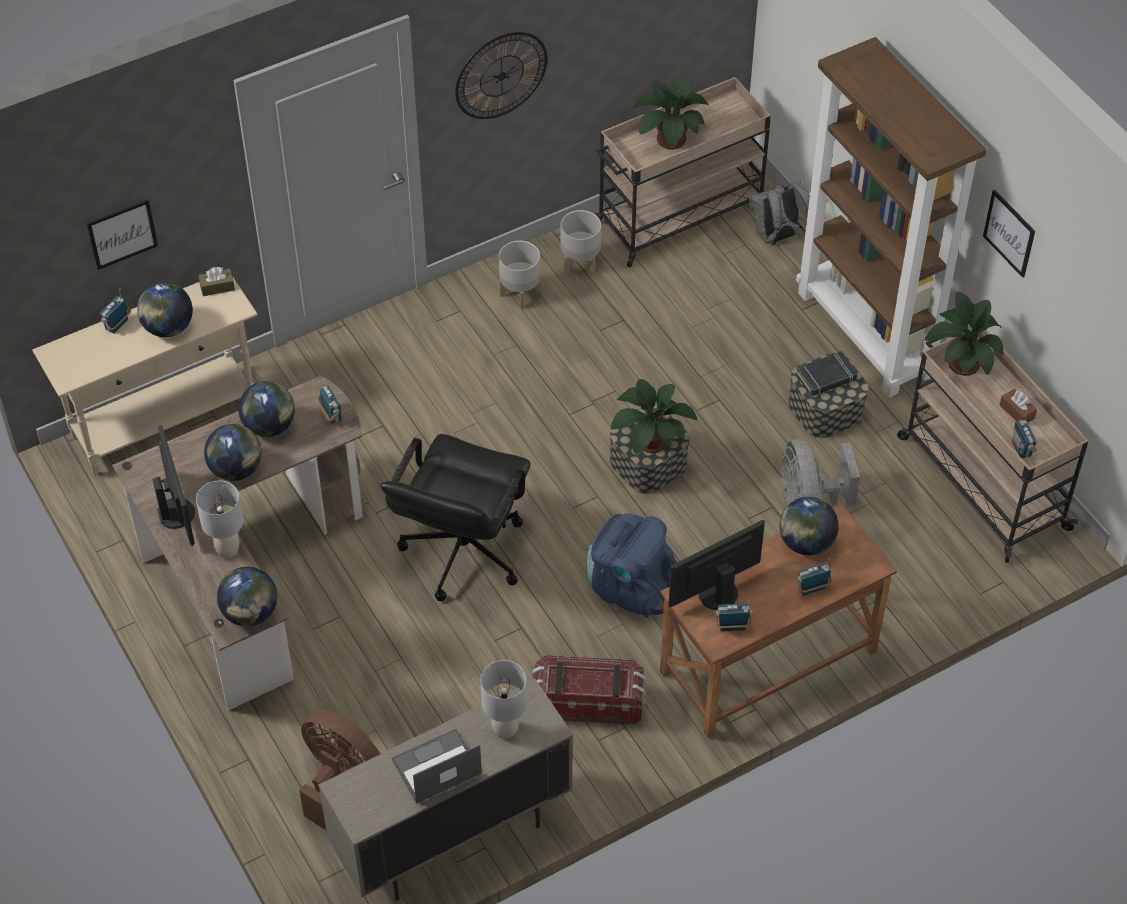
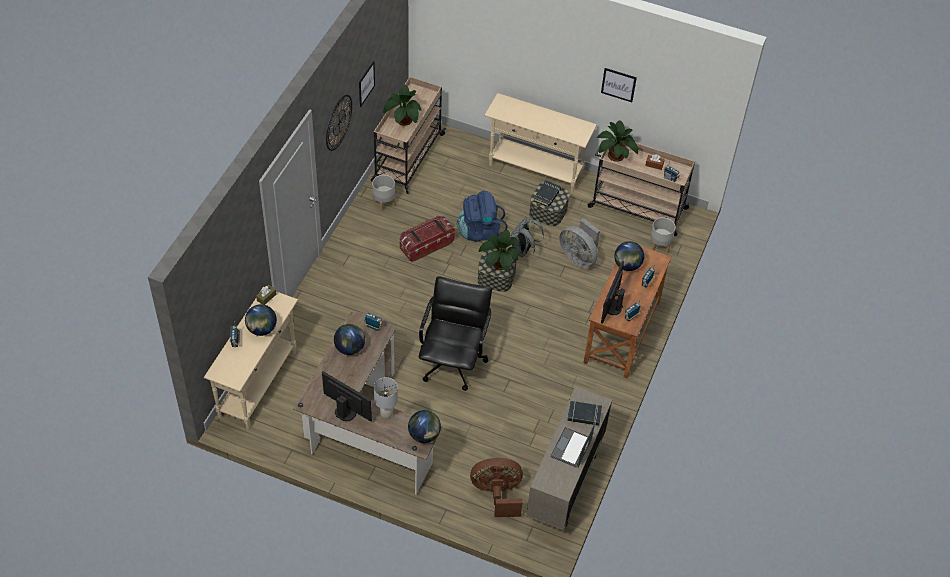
camera: 40 degrees left, 0 degrees up
(122, 234) = (228, 290): picture -> picture (366, 83)
(236, 469) = (354, 376): globe -> none
(462, 552) = (453, 362): black office chair -> black office chair turned 150 degrees counterclockwise
(505, 730) = (584, 415): grey table lamp -> black book
(520, 293) = (369, 232): grey planter -> grey planter (659, 246)
(587, 702) = (566, 394): storage box -> storage box (426, 245)
(630, 587) = (538, 334): blue backpack -> blue backpack (480, 231)
(777, 237) = (459, 146): grey backpack -> grey backpack (522, 251)
(866, 334) = (536, 169): brown bookcase -> beige console table

